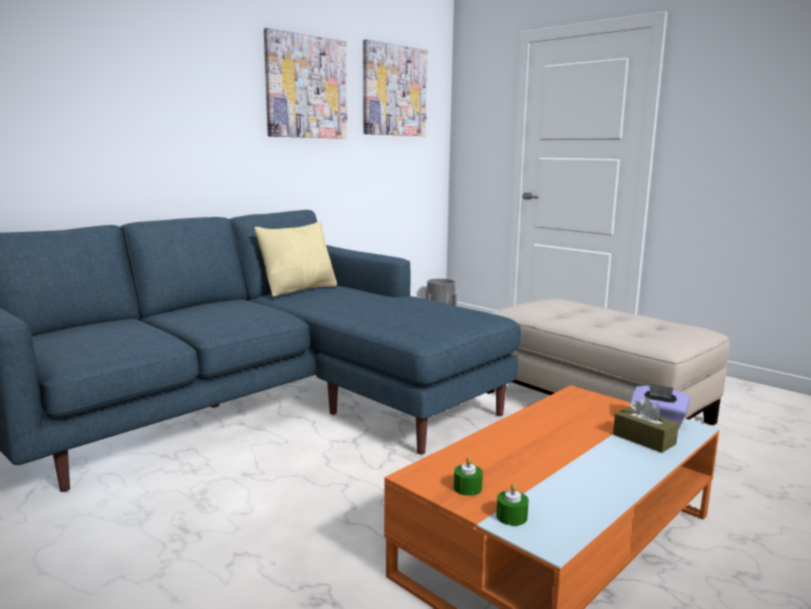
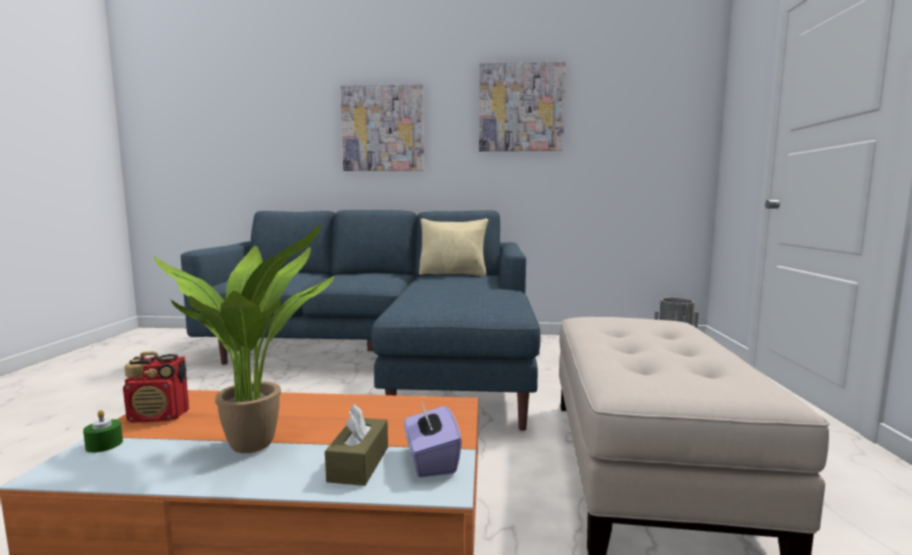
camera: 50 degrees right, 5 degrees down
(394, 91) = (631, 101): picture -> picture (383, 128)
(467, 488) = (159, 416): green candle -> radio
(575, 460) = (258, 442): none -> potted plant

